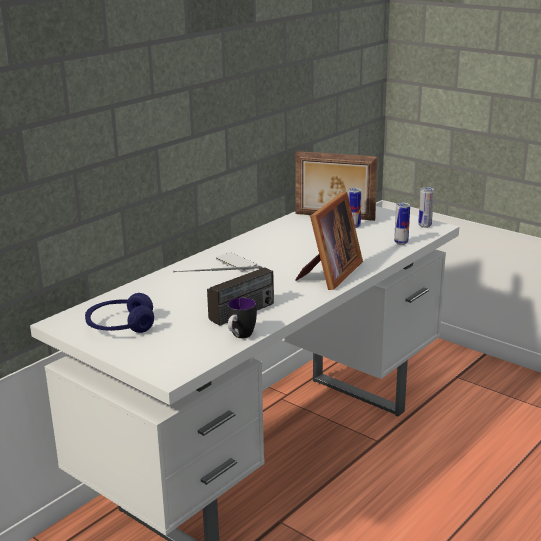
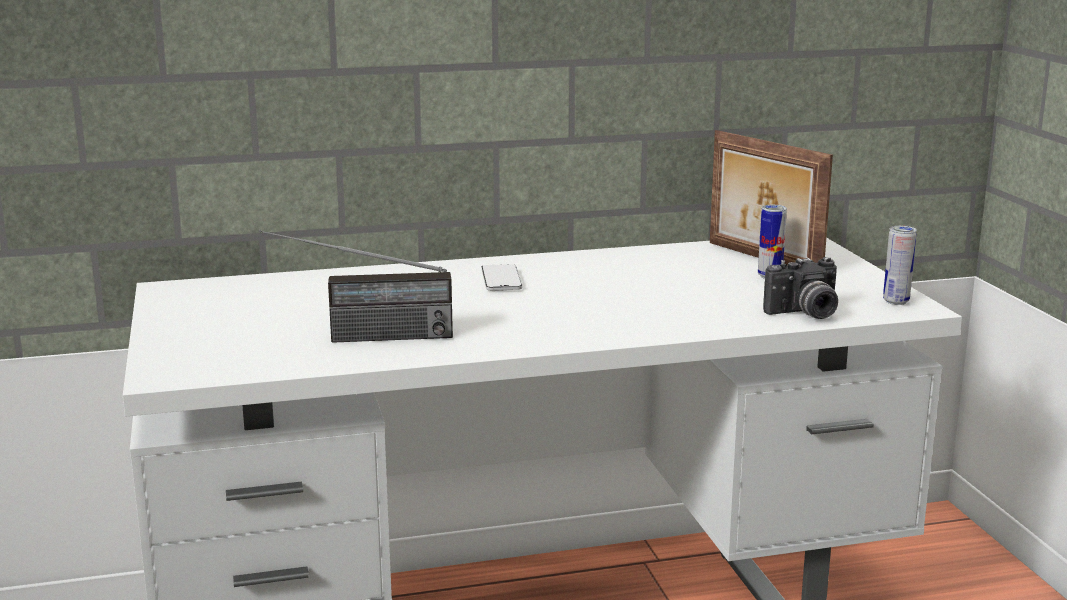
camera: 35 degrees right, 5 degrees down
(120, 326) = (221, 310): blue headphones -> none
(240, 336) = (329, 362): mug -> none
(329, 274) = (605, 325): picture frame -> none
(401, 243) = (805, 314): can -> camera

